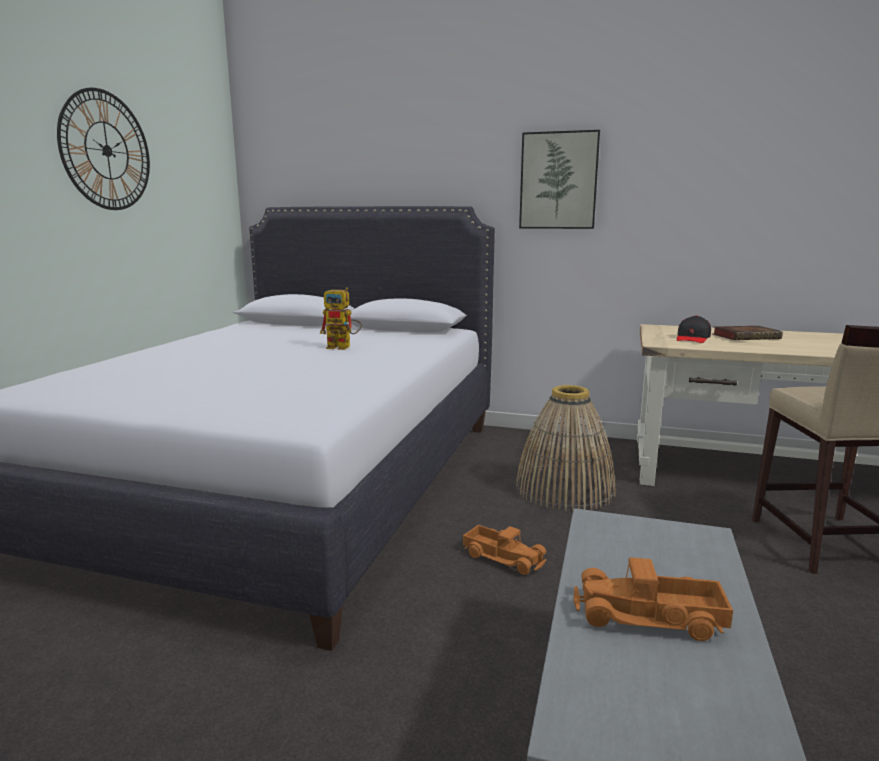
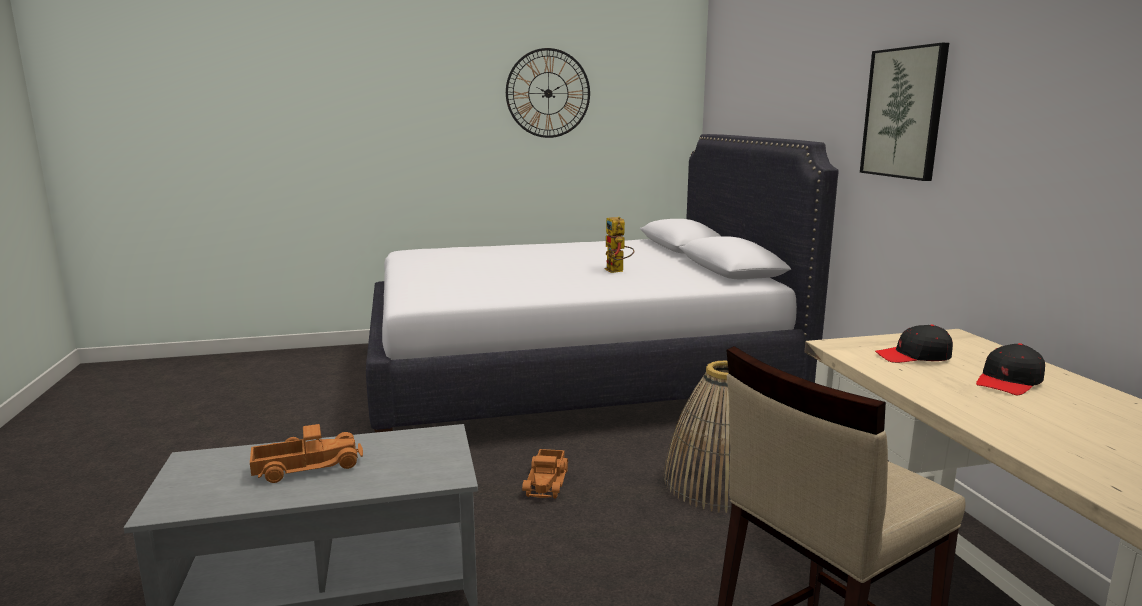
camera: 60 degrees right, 0 degrees up
(649, 617) = (307, 466): toy truck -> toy truck turned 90 degrees clockwise
(746, 337) = (1009, 382): book -> black cap

